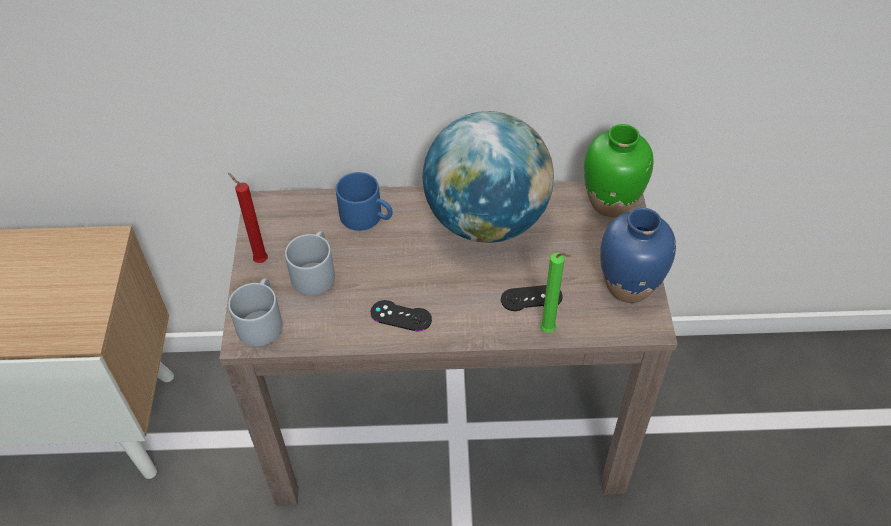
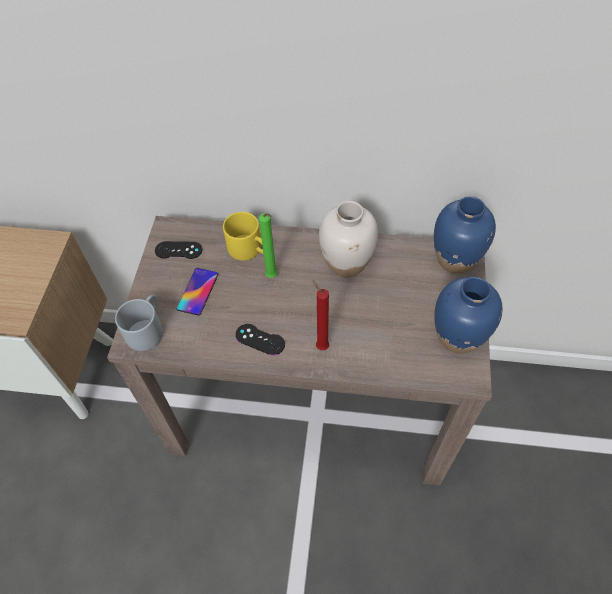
camera: 10 degrees right, 5 degrees up
(259, 260) = (156, 276): red candle -> red candle (320, 346)
(314, 271) = (198, 291): grey mug -> phone
(367, 217) = (250, 249): blue mug -> yellow mug
(486, 221) = (347, 264): globe -> white vase
(531, 298) = (372, 338): black game controller -> black game controller (178, 250)
(549, 331) = (382, 370): green candle -> green candle (272, 277)
(611, 202) = (455, 260): green vase -> blue vase

